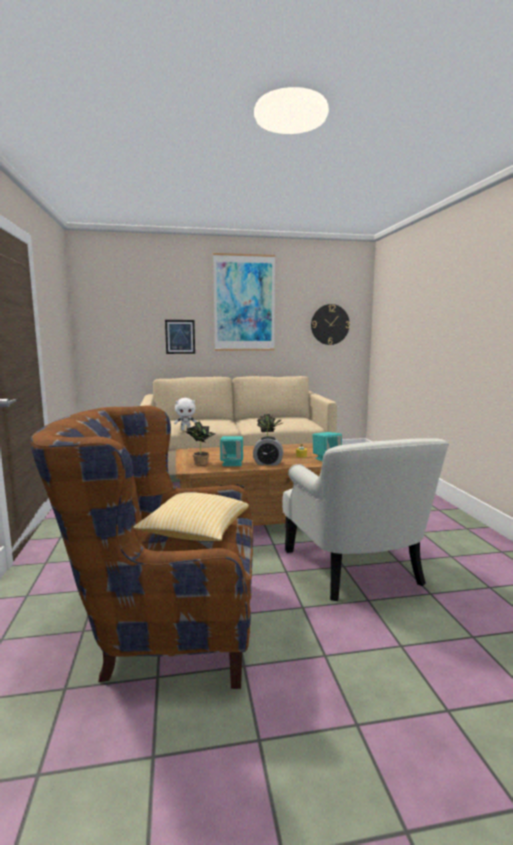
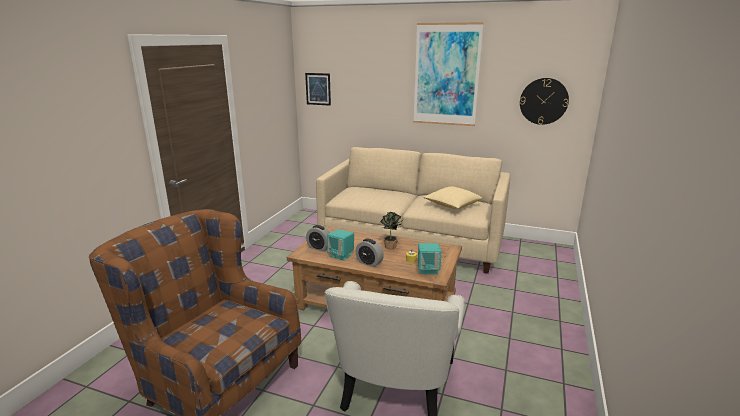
camera: 30 degrees right, 10 degrees up
(180, 336) = (382, 106): picture -> picture (318, 89)
(186, 430) = (354, 203): white plush toy -> none
(195, 533) = (228, 325): pillow -> pillow (452, 206)
(200, 463) = (319, 248): potted plant -> alarm clock

